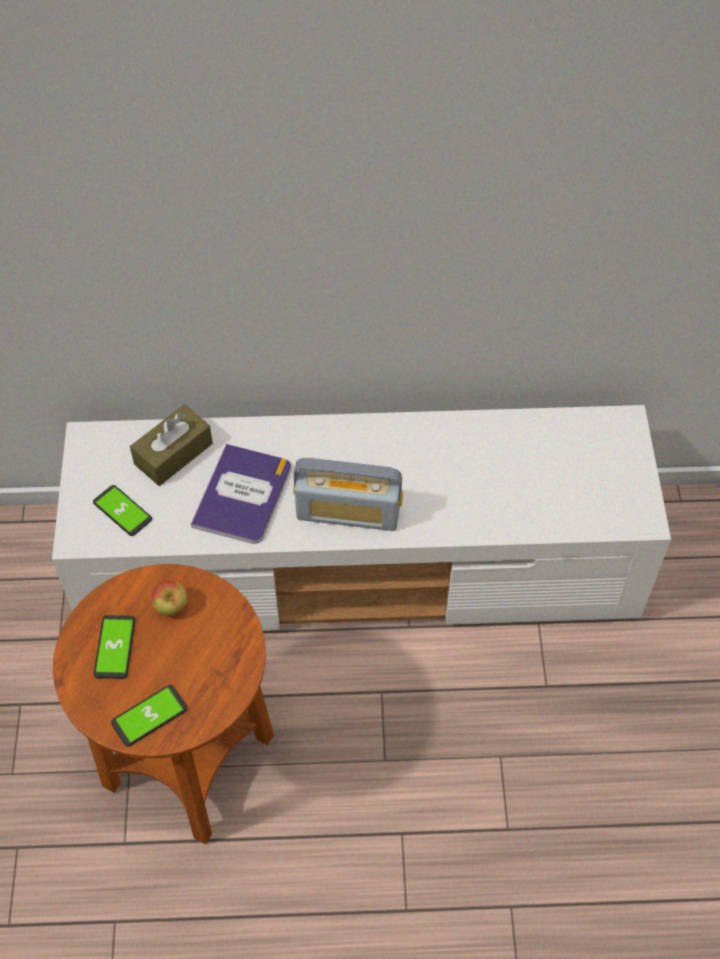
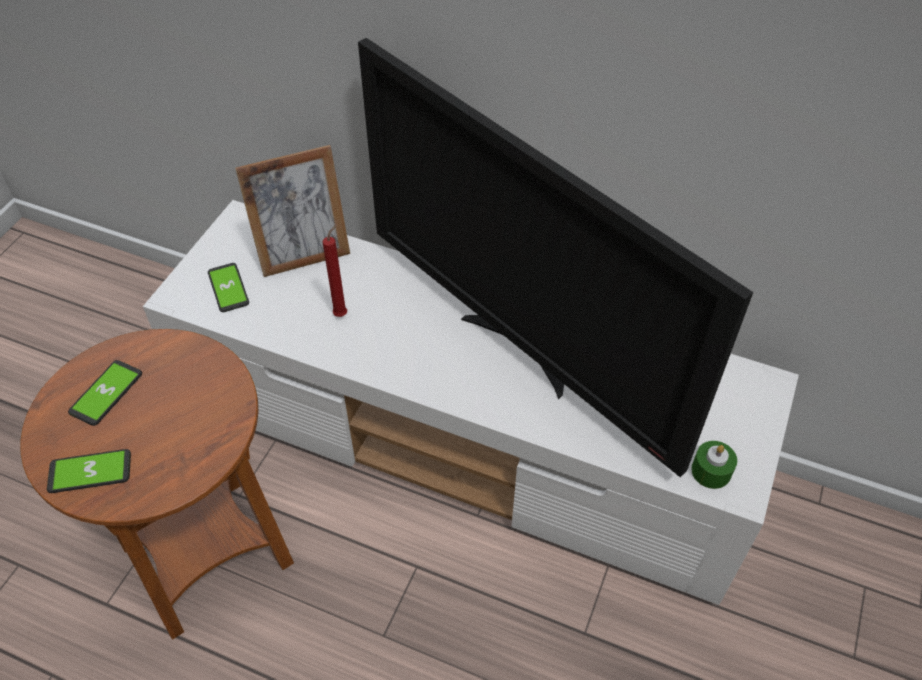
camera: 25 degrees right, 5 degrees down
(171, 607) = (182, 377): apple -> none
(173, 454) = (304, 256): brown tissue box -> picture frame
(243, 495) = (342, 314): book -> red candle
(348, 512) = (431, 366): radio -> none
(415, 469) = (520, 350): none -> television
(615, 513) = (711, 471): none -> green candle

